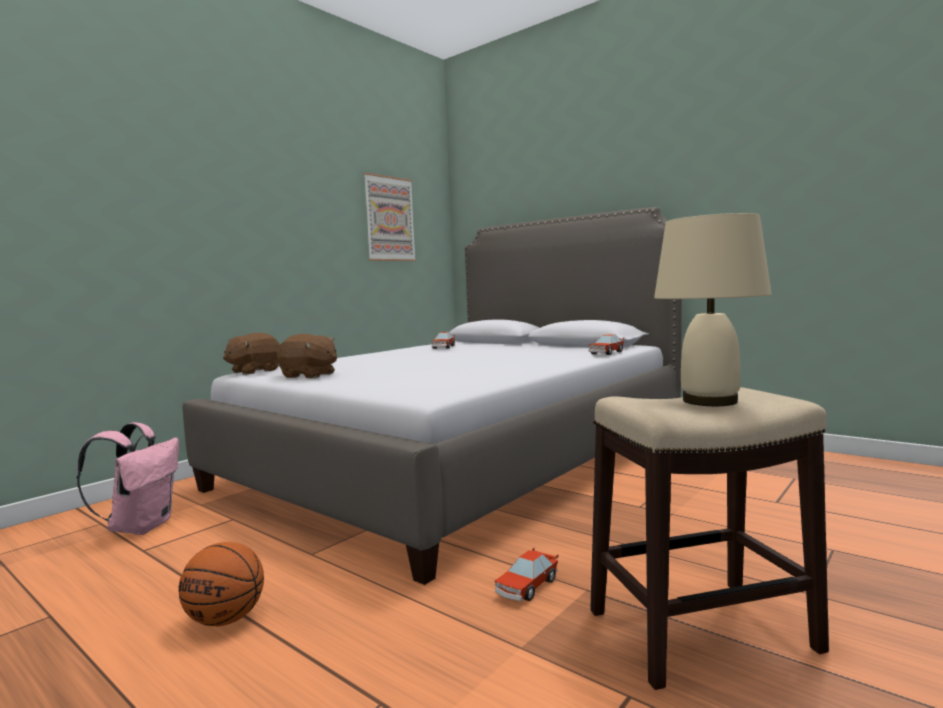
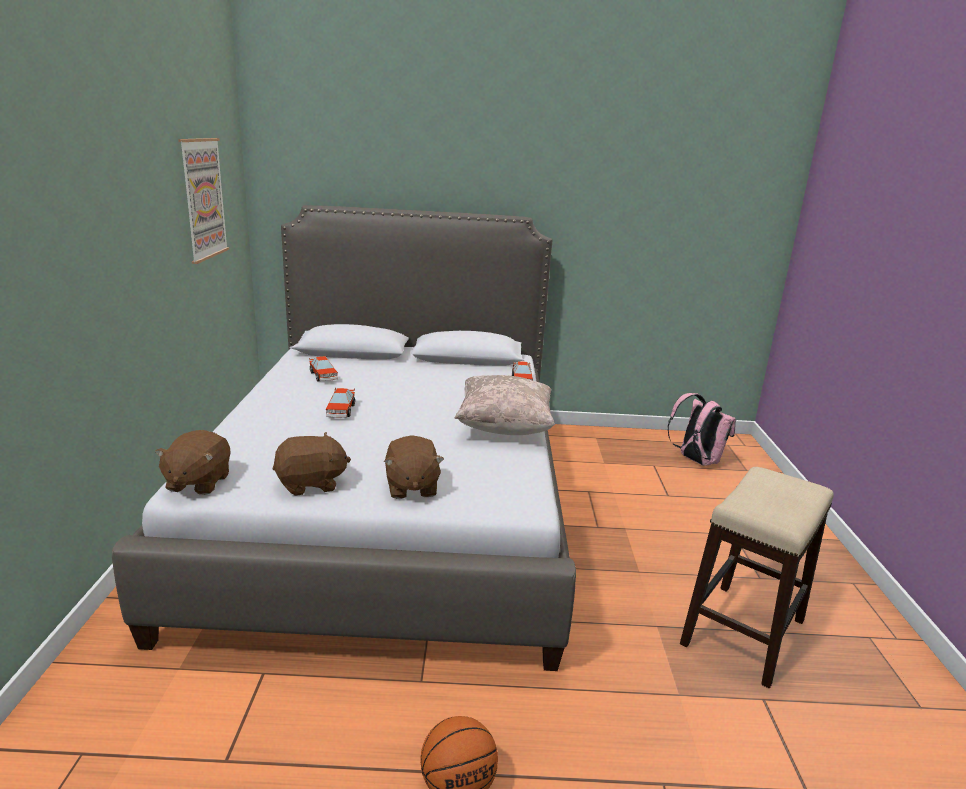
camera: 40 degrees left, 15 degrees up
(141, 527) = (157, 732): pink backpack -> pink backpack (696, 460)
(366, 381) = (411, 487): none -> brown plush toy
(521, 368) = (504, 427): none -> beige pillow
(527, 587) = (622, 640): toy car -> toy car (340, 411)
(710, 401) = (777, 495): beige table lamp -> none

